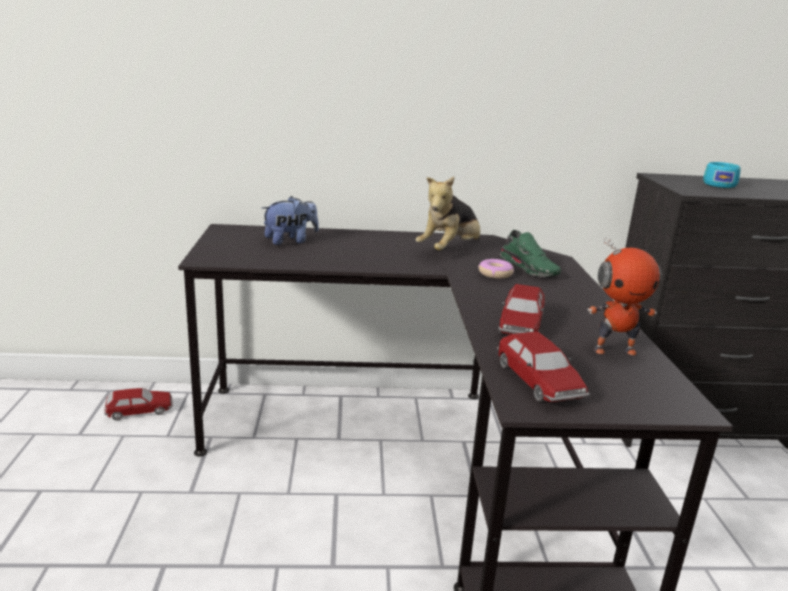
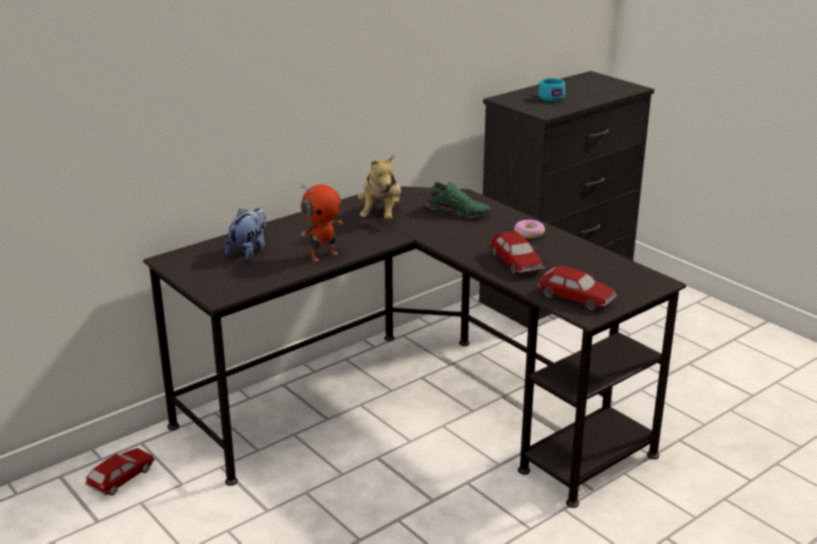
camera: 35 degrees left, 5 degrees up
(495, 274) = (444, 226): donut -> donut (529, 233)
(614, 350) = (586, 260): toy robot -> toy robot (323, 255)

